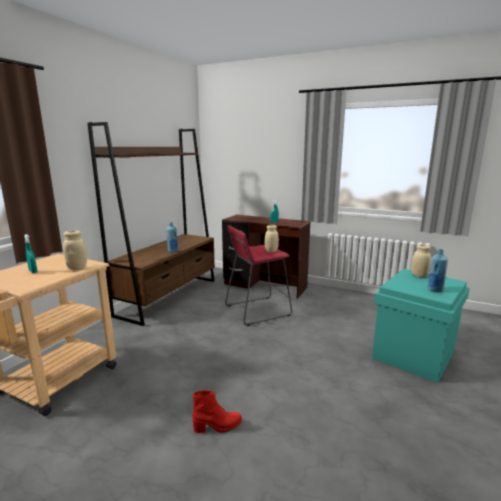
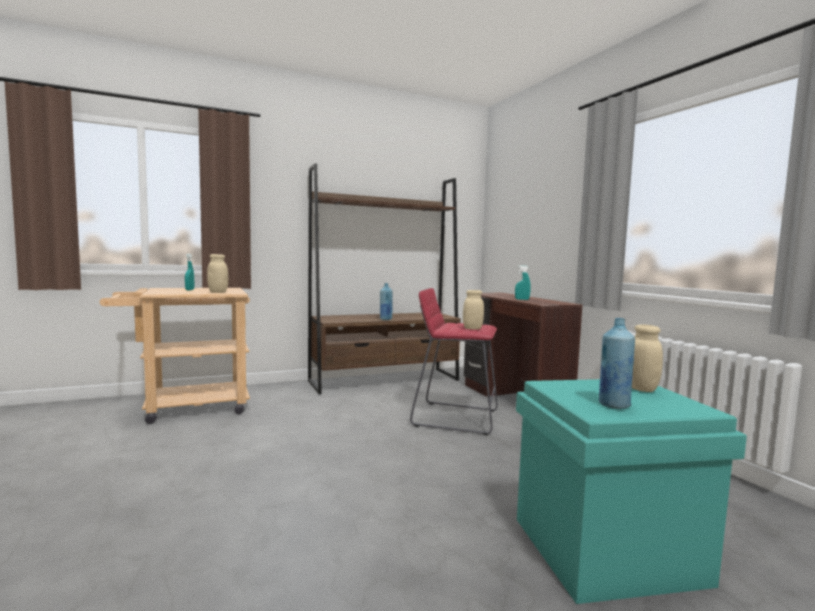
camera: 40 degrees right, 10 degrees down
(218, 427) = (220, 488): red boot -> none

